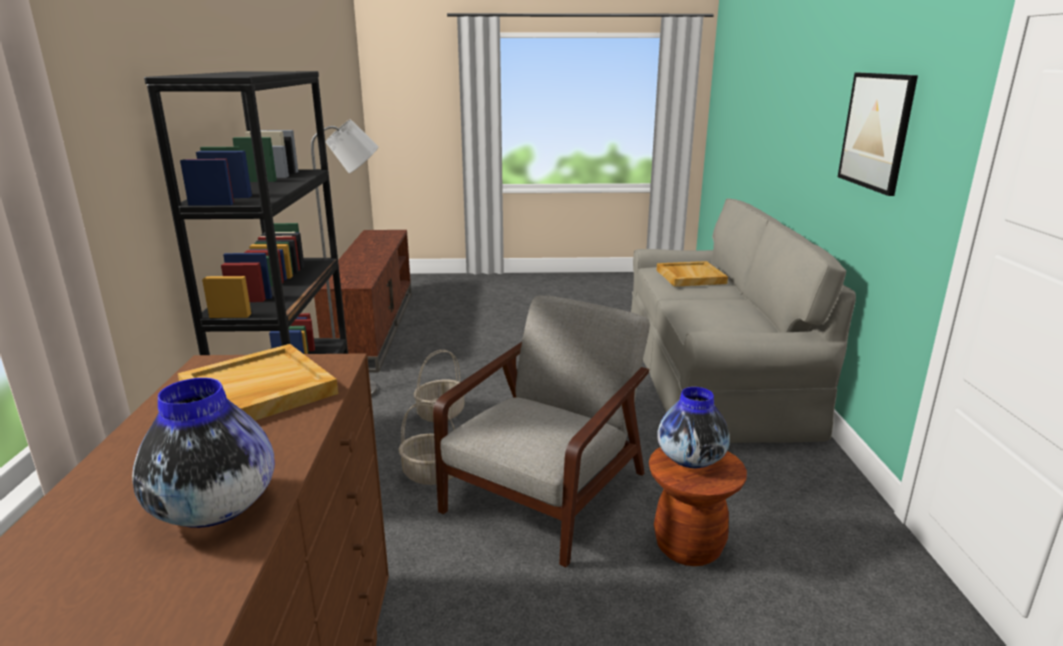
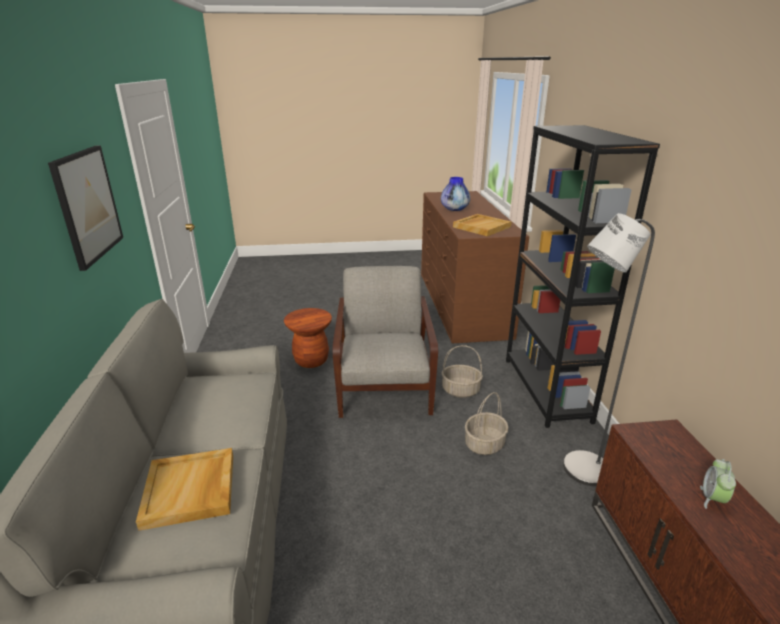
camera: 175 degrees right, 5 degrees up
(360, 264) = (712, 499): none -> alarm clock
(548, 491) = (384, 383): grey armchair -> grey armchair turned 150 degrees clockwise
(690, 459) = (309, 320): vase -> none

